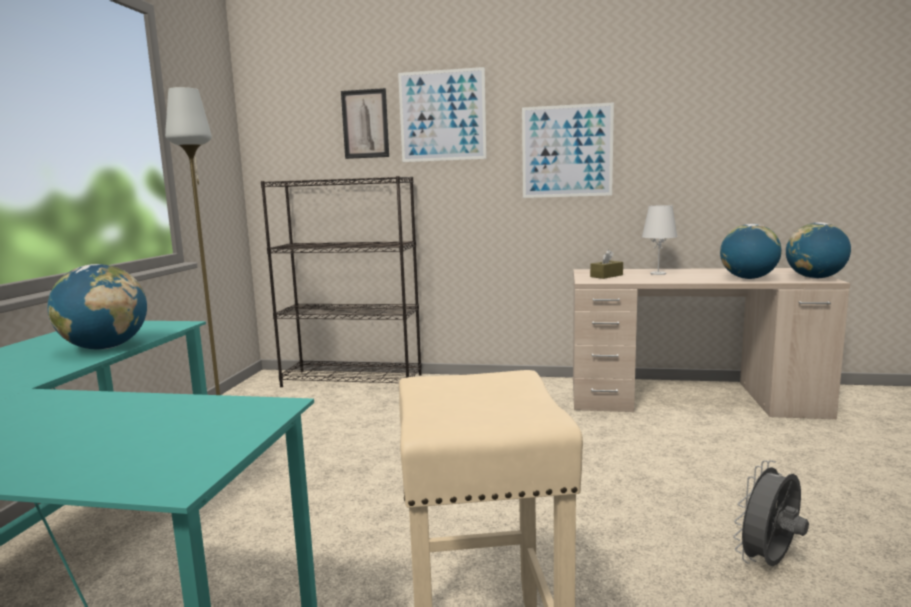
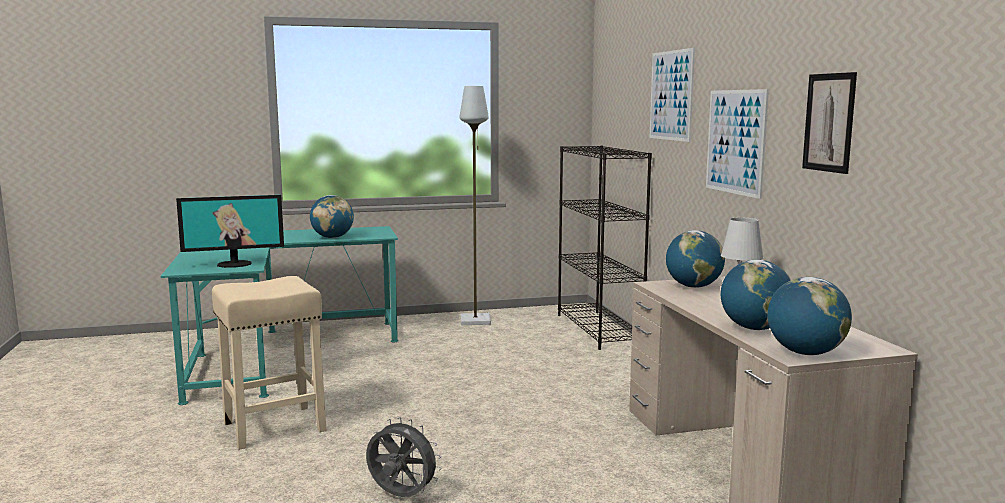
camera: 65 degrees right, 0 degrees up
(201, 419) = (234, 264): none -> monitor
(365, 124) = (637, 100): picture -> picture (829, 122)
(606, 276) = (693, 286): brown tissue box -> globe

